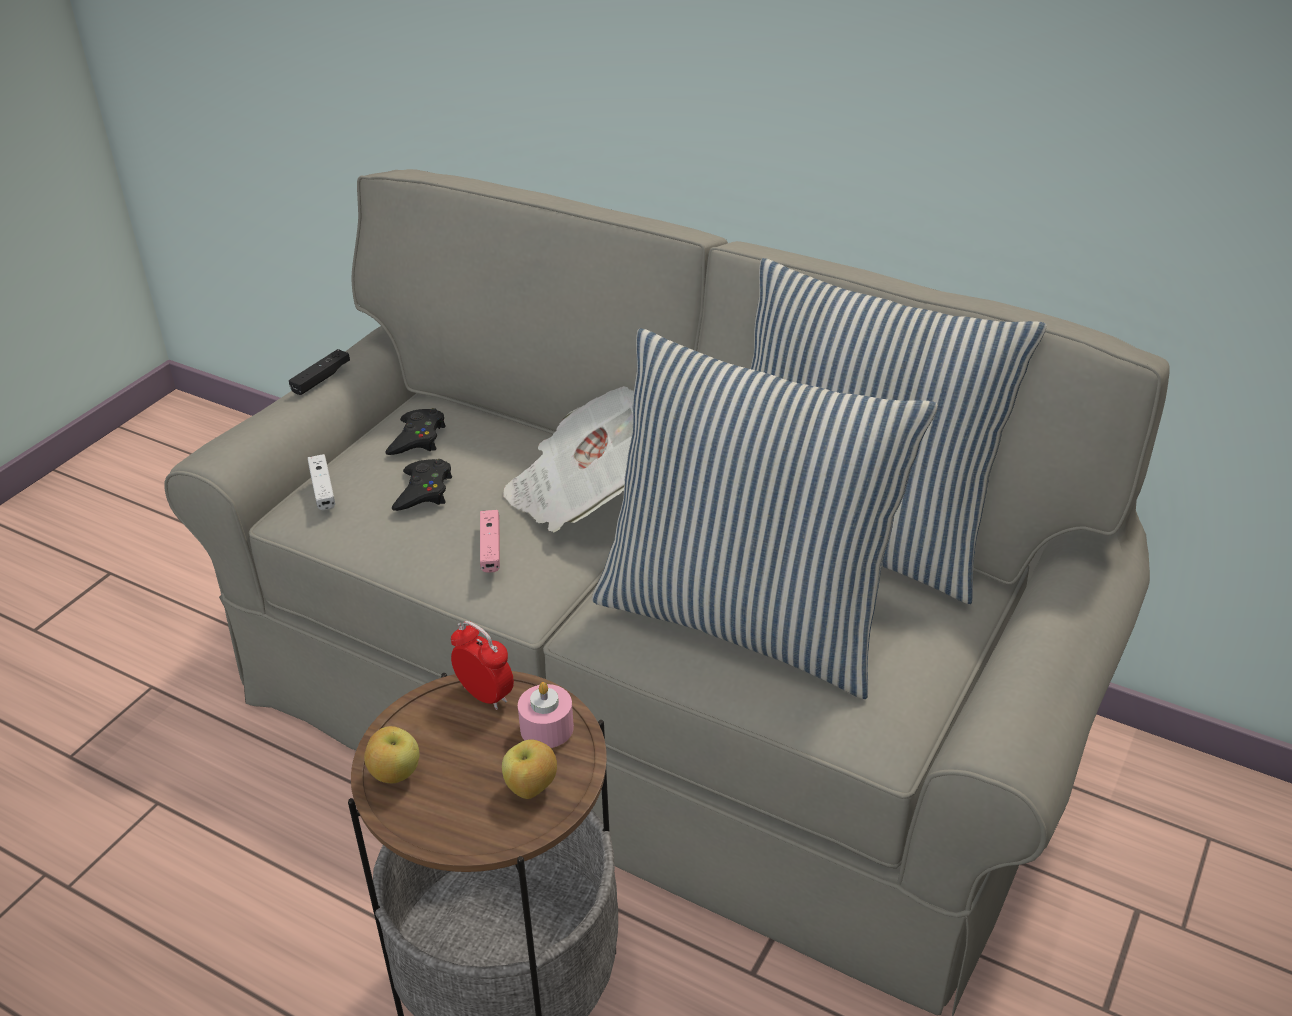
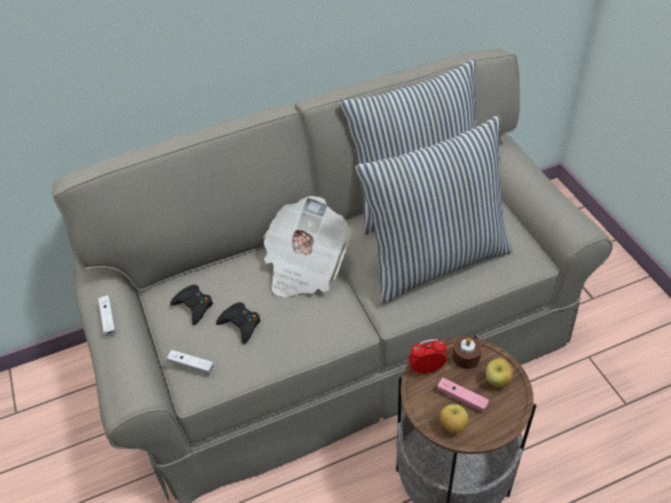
camera: 50 degrees left, 10 degrees up
(321, 378) = (108, 319): black game controller -> white game controller
(490, 547) = (310, 320): pink game controller -> pink game controller (462, 398)
(546, 728) = (466, 357): pink candle -> brown candle

